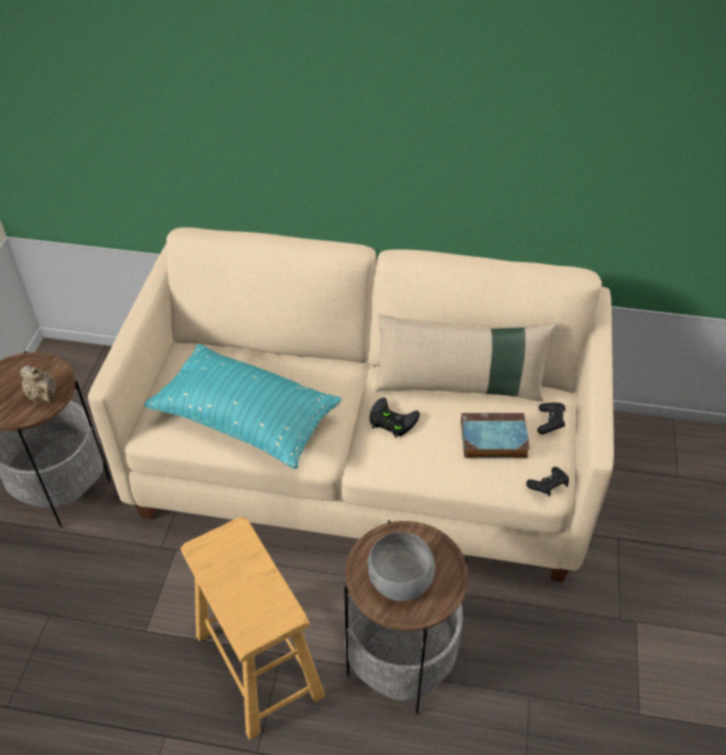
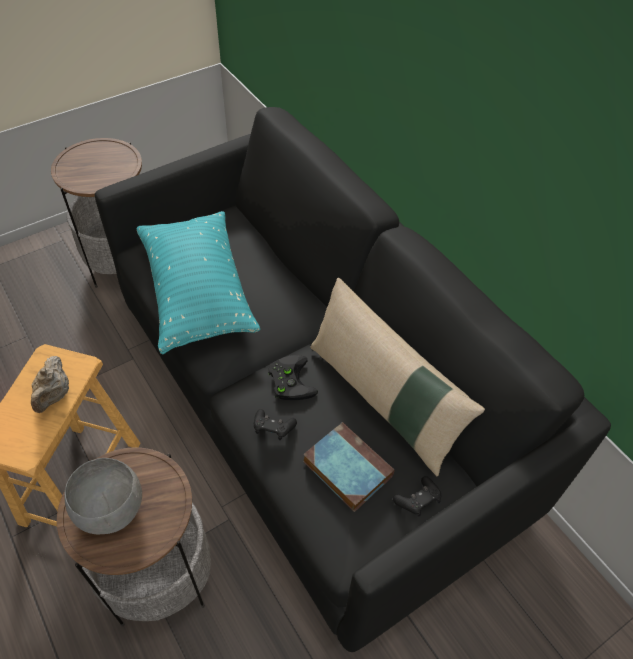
camera: 45 degrees right, 5 degrees up
(44, 397) = (99, 179): beige teapot -> beige teapot (54, 395)
(363, 464) = (314, 408): beige sofa -> black sofa
(548, 486) = (341, 553): black game controller -> black game controller (273, 428)

